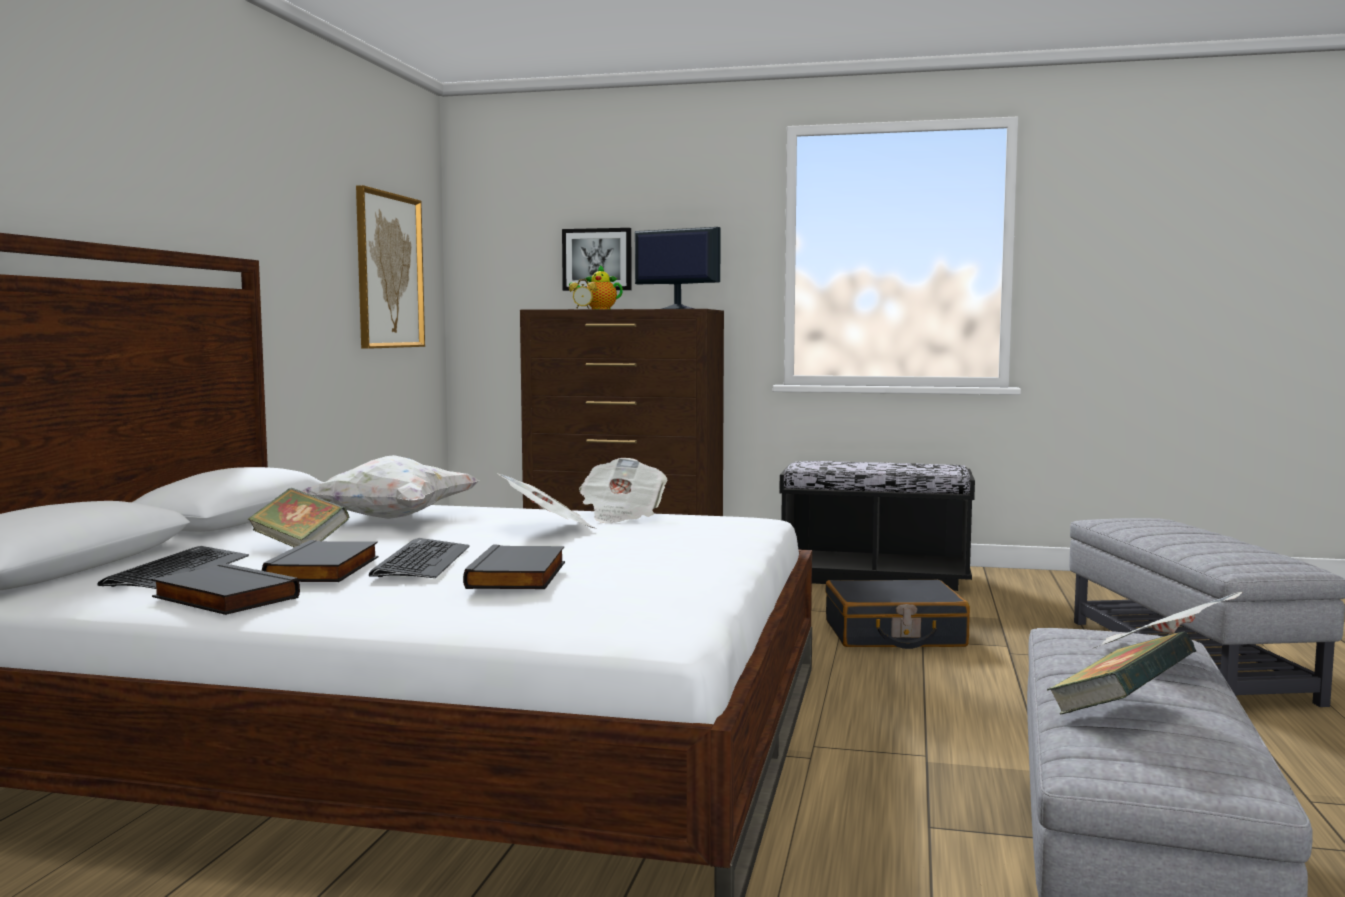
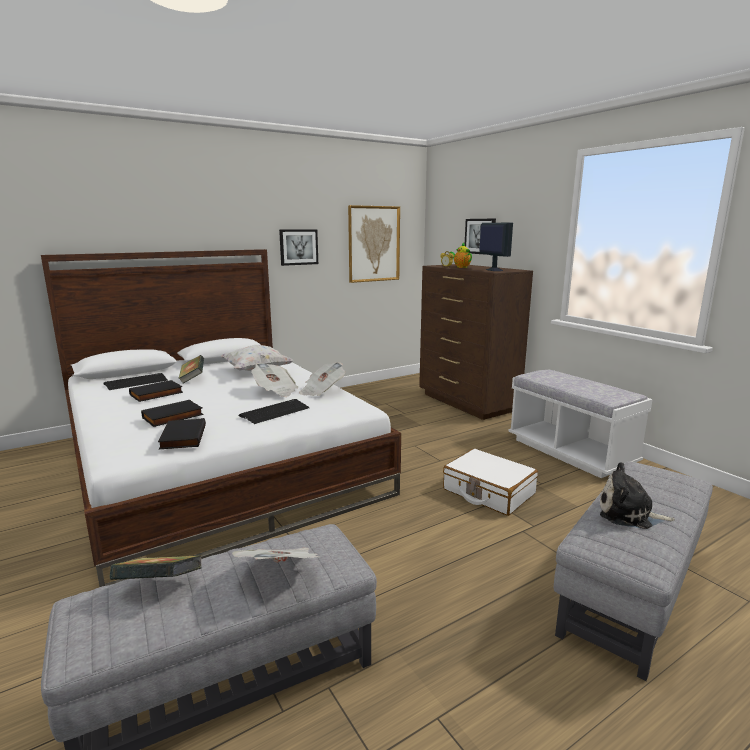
camera: 45 degrees right, 10 degrees up
(222, 598) = (105, 399): black book -> black book (182, 437)
(292, 263) = (298, 247): none -> picture
(421, 561) = (183, 399): keyboard -> keyboard (275, 412)
(874, 578) = (570, 452): black bench -> white bench
(894, 634) = (488, 492): black suitcase -> white suitcase
(1203, 543) = (629, 514): none -> plush toy

